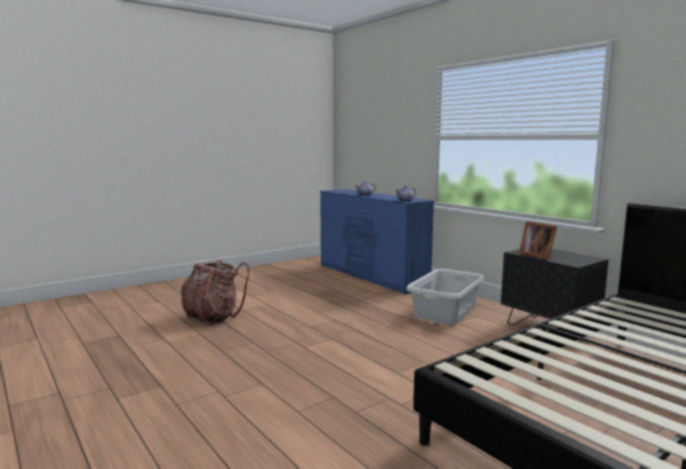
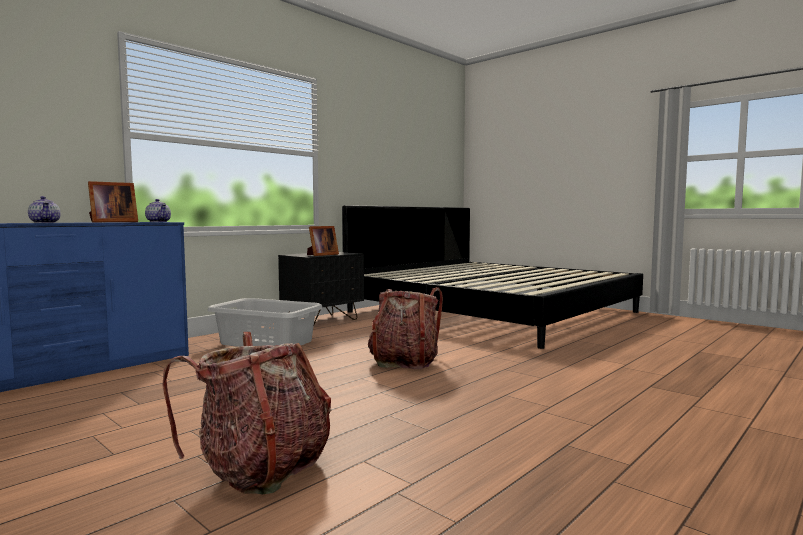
camera: 100 degrees left, 5 degrees down
(373, 356) = (404, 362): none -> backpack
(394, 198) = (111, 222): none -> picture frame

